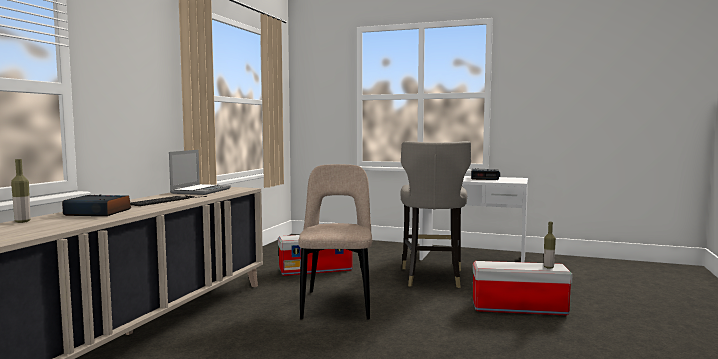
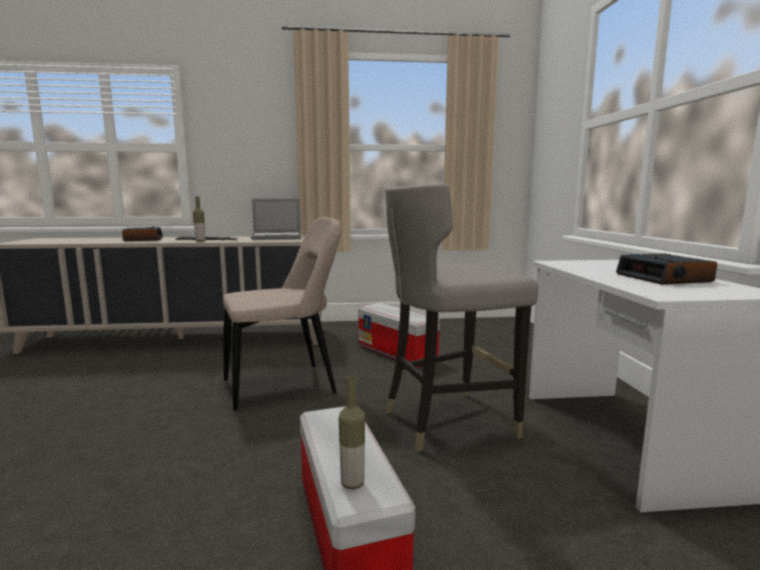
camera: 65 degrees right, 5 degrees up
(22, 221) = (104, 238): bottle -> bottle (200, 241)

